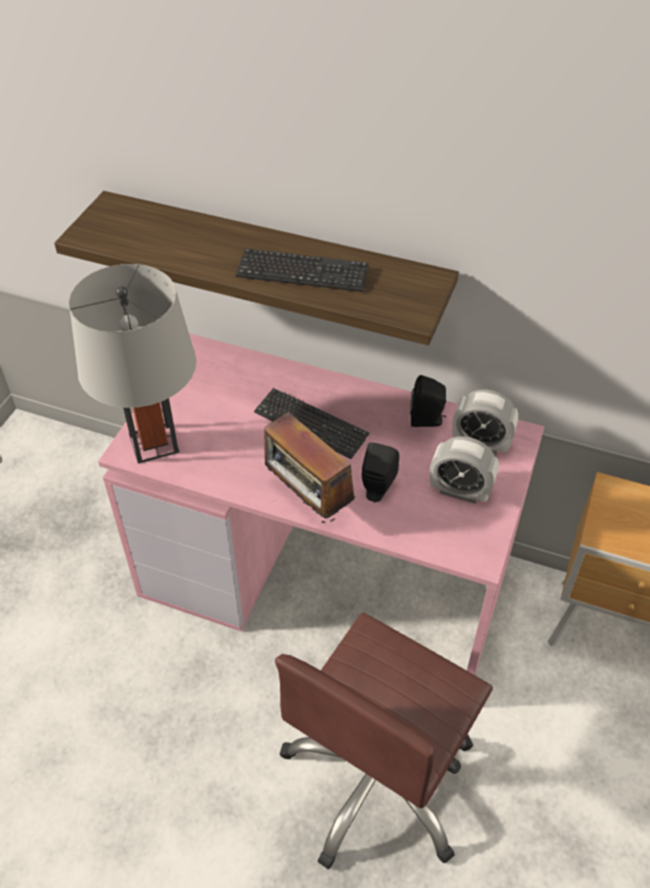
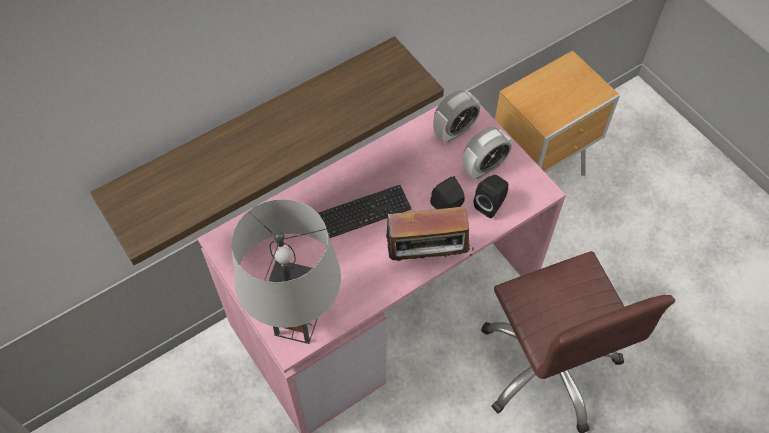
camera: 55 degrees left, 10 degrees up
(302, 273) = (320, 119): keyboard -> none
(427, 420) = (412, 146): black speaker -> black speaker (491, 205)

